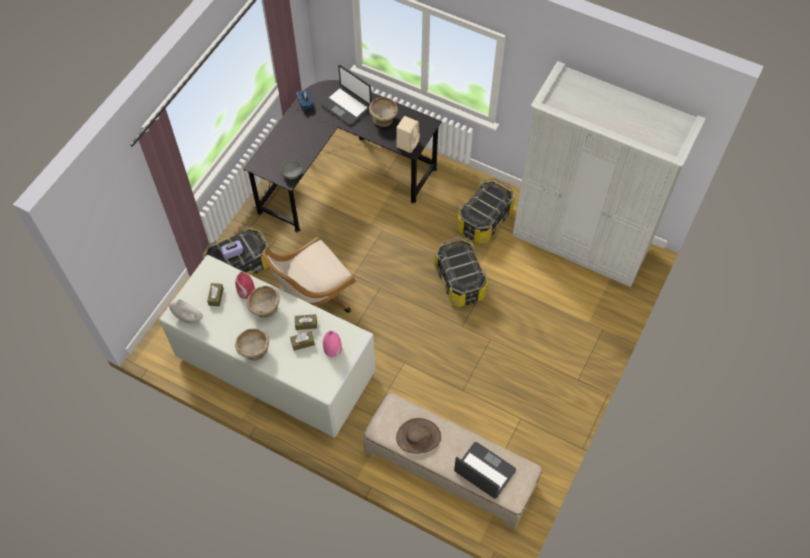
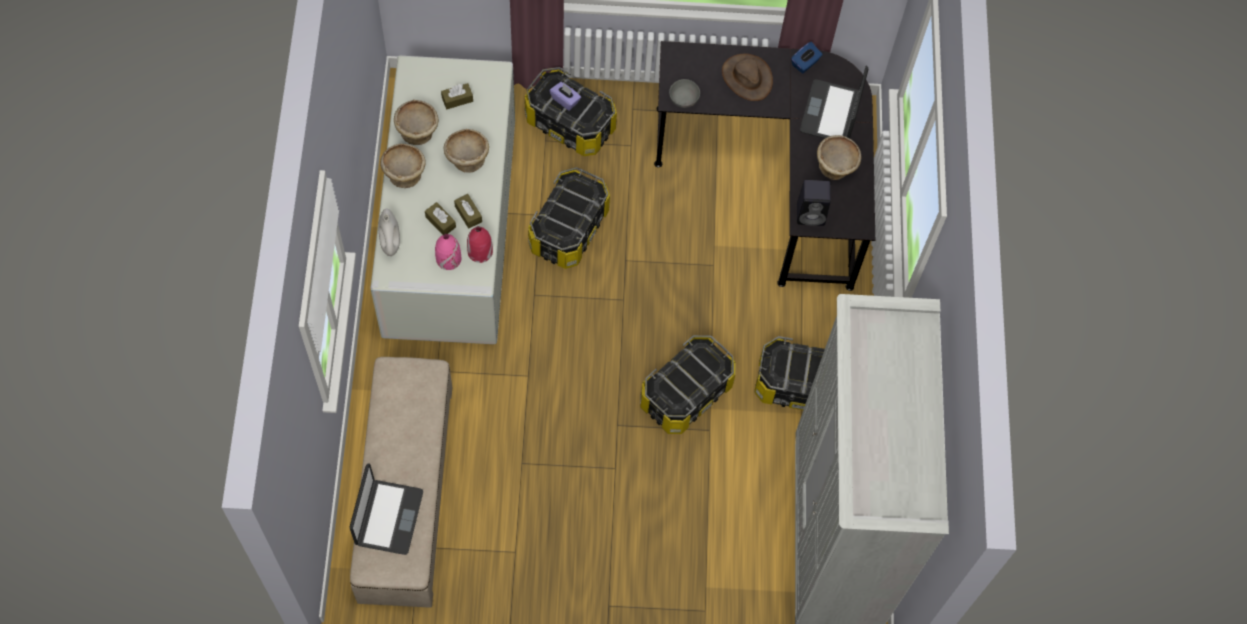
camera: 60 degrees right, 5 degrees up
(188, 318) = (414, 85): white vase -> white vase (390, 242)
(226, 330) = (417, 131): none -> beige bowl
(246, 291) = (481, 128): red vase -> red vase (480, 251)
(314, 297) = (568, 229): office chair -> storage box
(408, 143) = (812, 214): beige speaker -> black speaker
(418, 437) = (399, 421): brown hat -> brown hat (746, 78)

